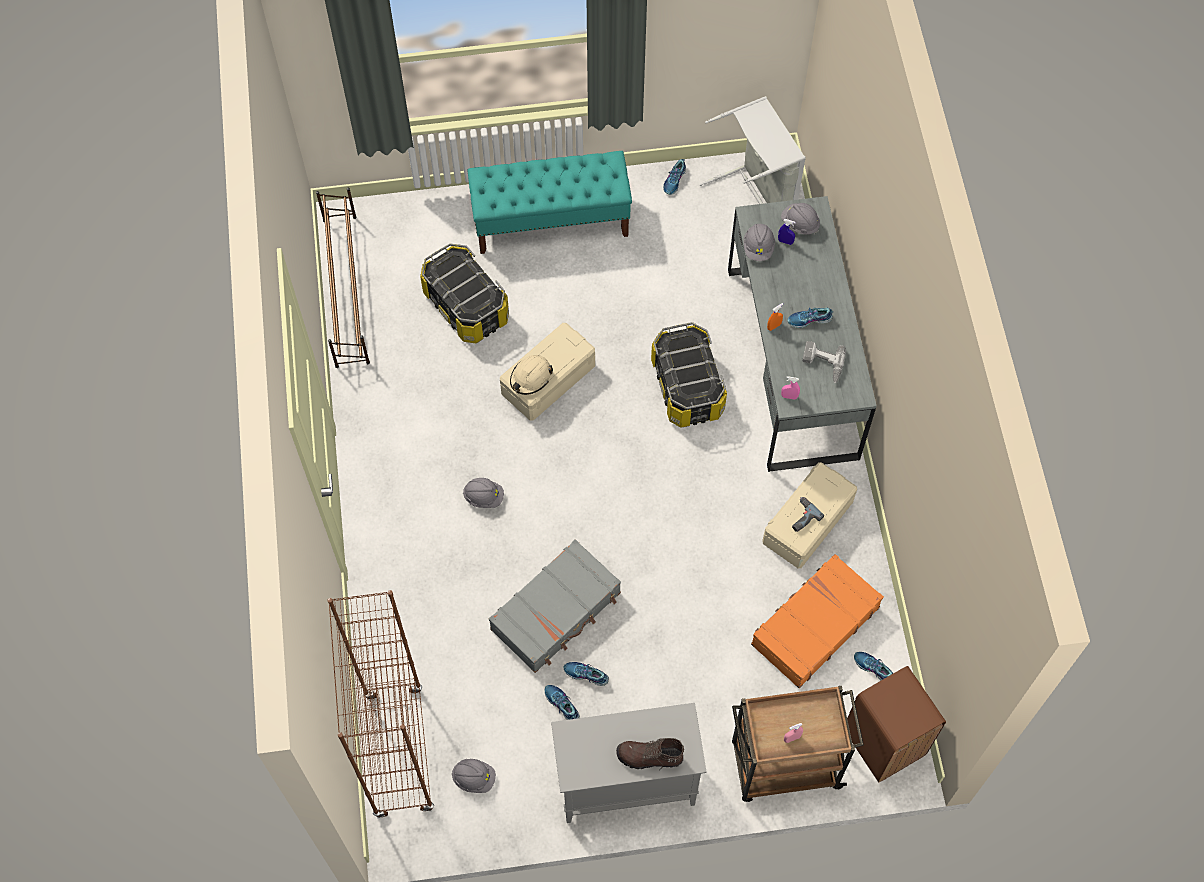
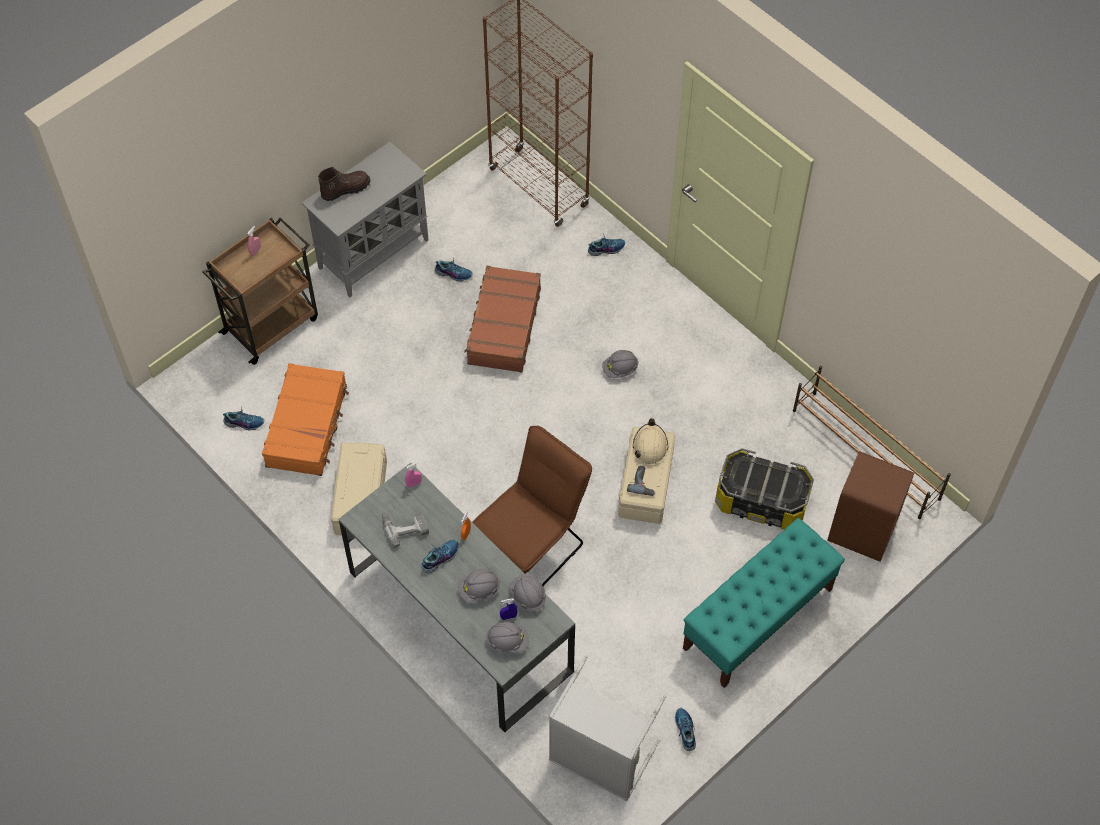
camera: 145 degrees right, 5 degrees down
(474, 778) = (477, 201): grey hard hat -> grey hard hat (479, 590)
(556, 611) = (503, 326): grey suitcase -> brown suitcase
(586, 675) = (451, 300): shoe -> shoe (606, 248)
(686, 387) = (532, 545): storage box -> brown chair
(802, 516) = (360, 468): power drill -> power drill (643, 483)
(884, 741) = (208, 380): brown trash can -> brown trash can (862, 532)

